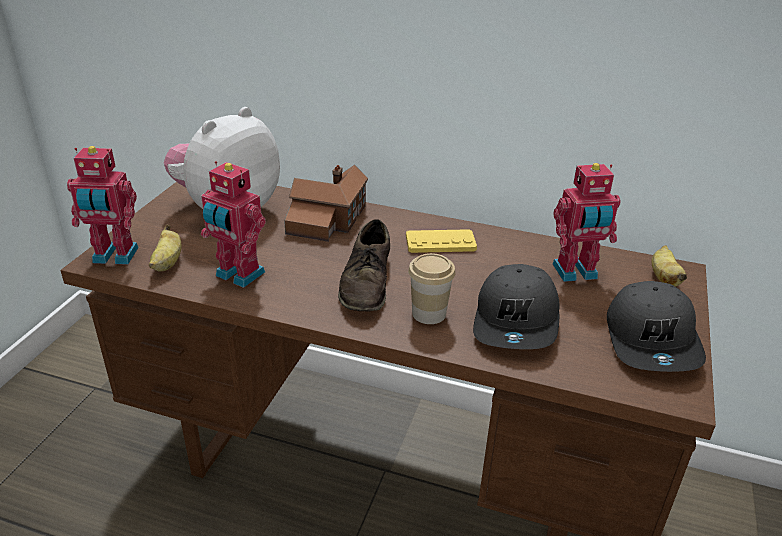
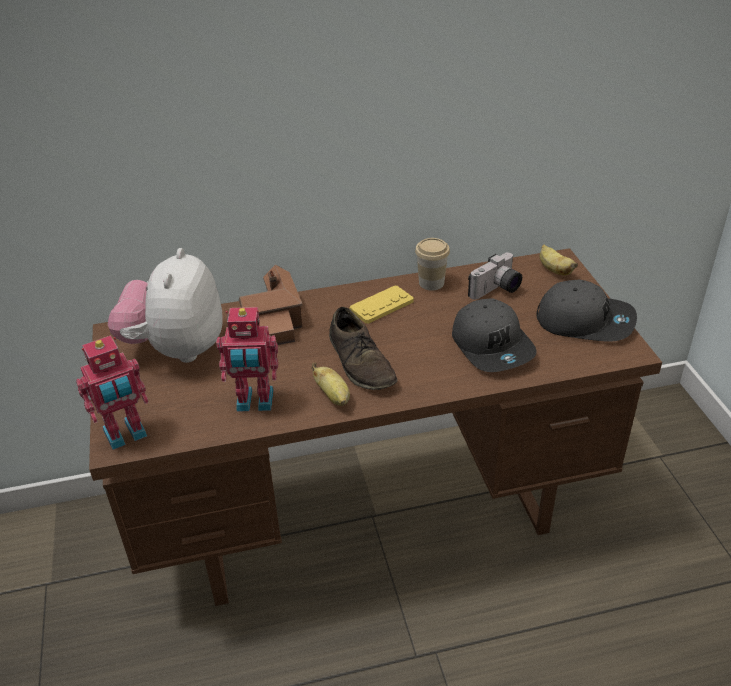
camera: 30 degrees left, 5 degrees up
(167, 263) = (181, 419): banana -> banana (333, 396)
(429, 313) = (430, 367): cup -> cup (431, 283)
(575, 273) = (496, 290): toy robot -> camera
(652, 340) = (585, 321): grey cap -> grey cap turned 45 degrees counterclockwise

